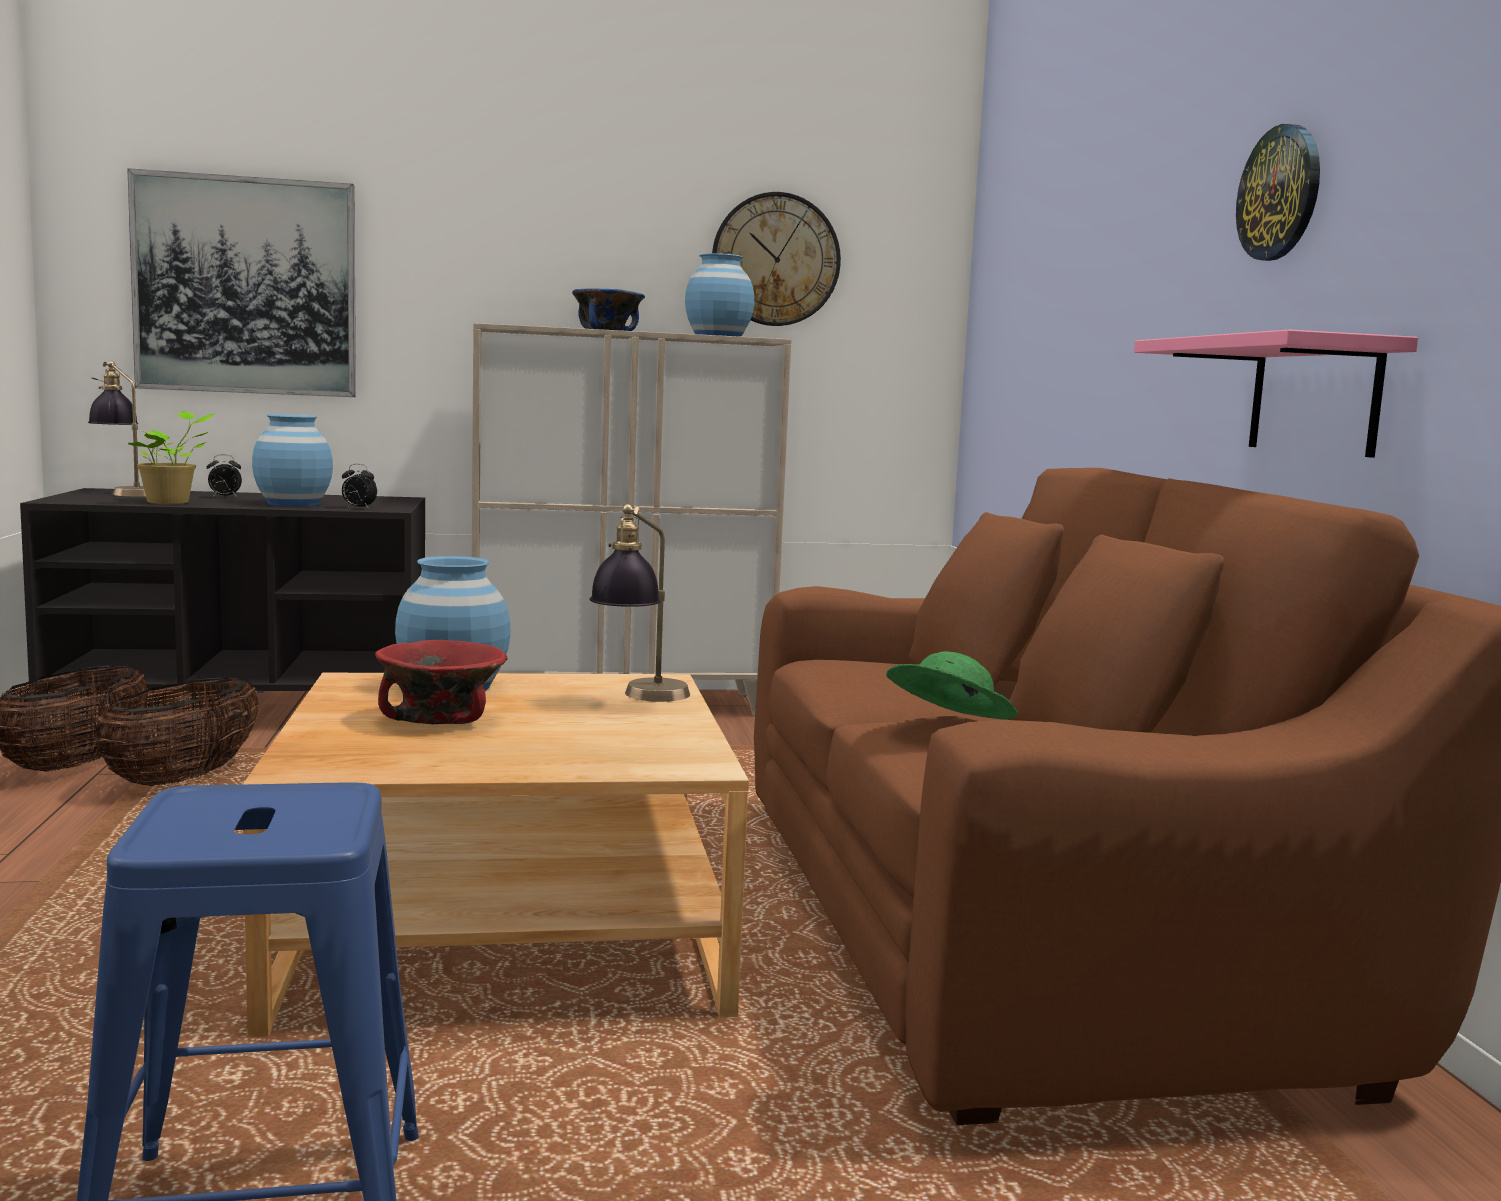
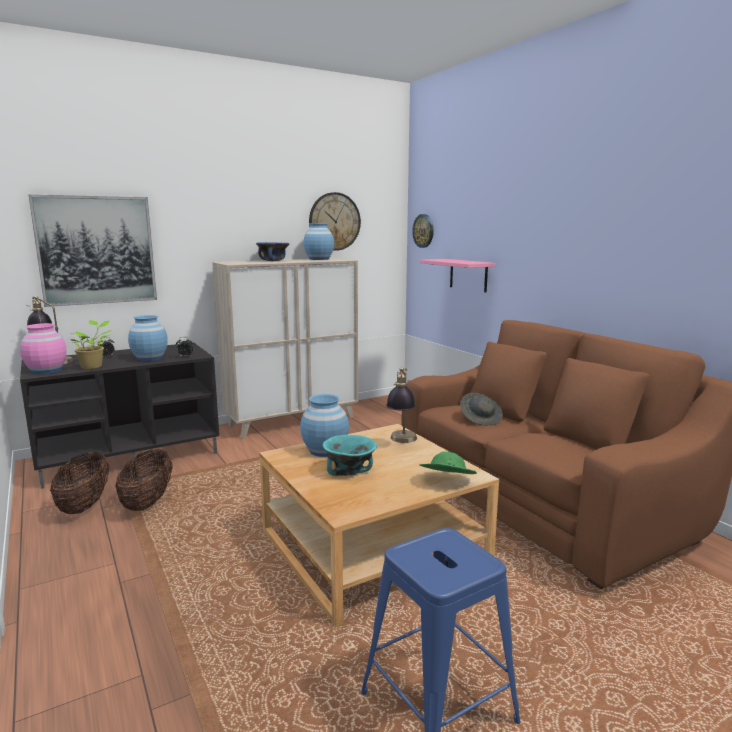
camera: 20 degrees left, 5 degrees up
(87, 499) = (47, 370): none -> pink vase
(439, 719) = (349, 471): red bowl -> turquoise bowl
(887, 686) = (481, 419): none -> grey hat
(947, 725) = (543, 440): green hat -> green hat (446, 481)
(1280, 193) = (601, 220): wall clock -> wall clock (423, 231)
(1314, 397) = (624, 298): pink shelf -> pink shelf (468, 275)

